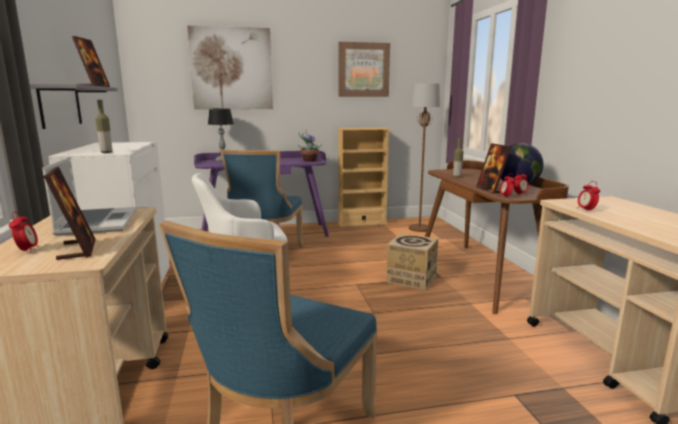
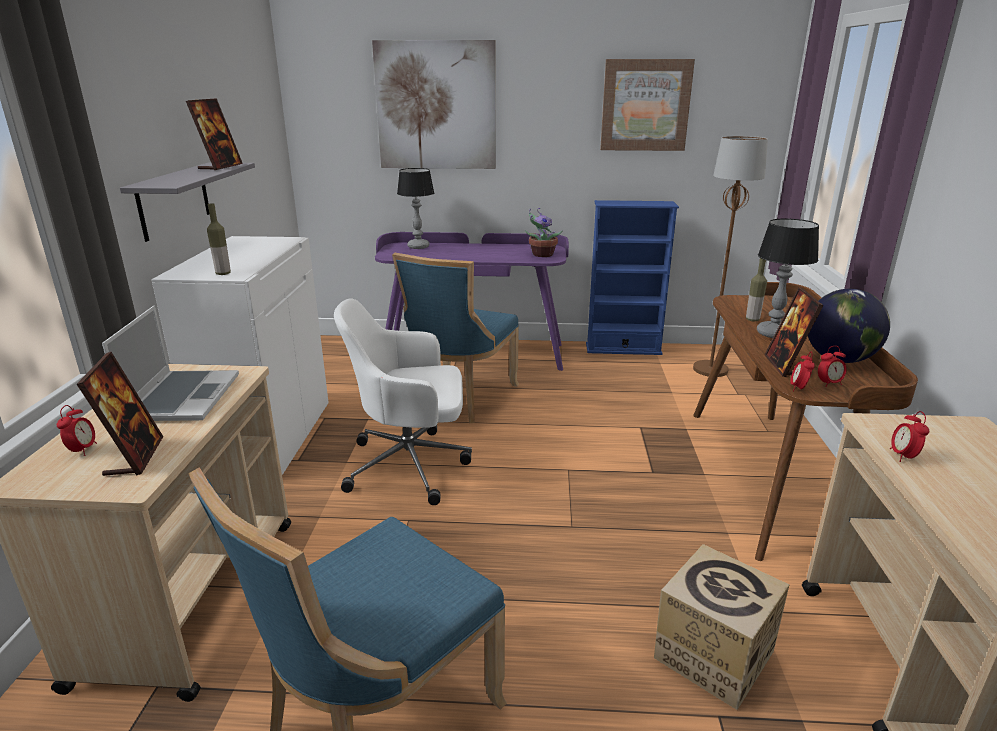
camera: 15 degrees right, 10 degrees up
(362, 223) = (623, 349): beige bookcase -> blue bookcase
(411, 279) = (654, 471): cardboard box -> cardboard box (713, 655)
(473, 180) = (772, 333): none -> table lamp

